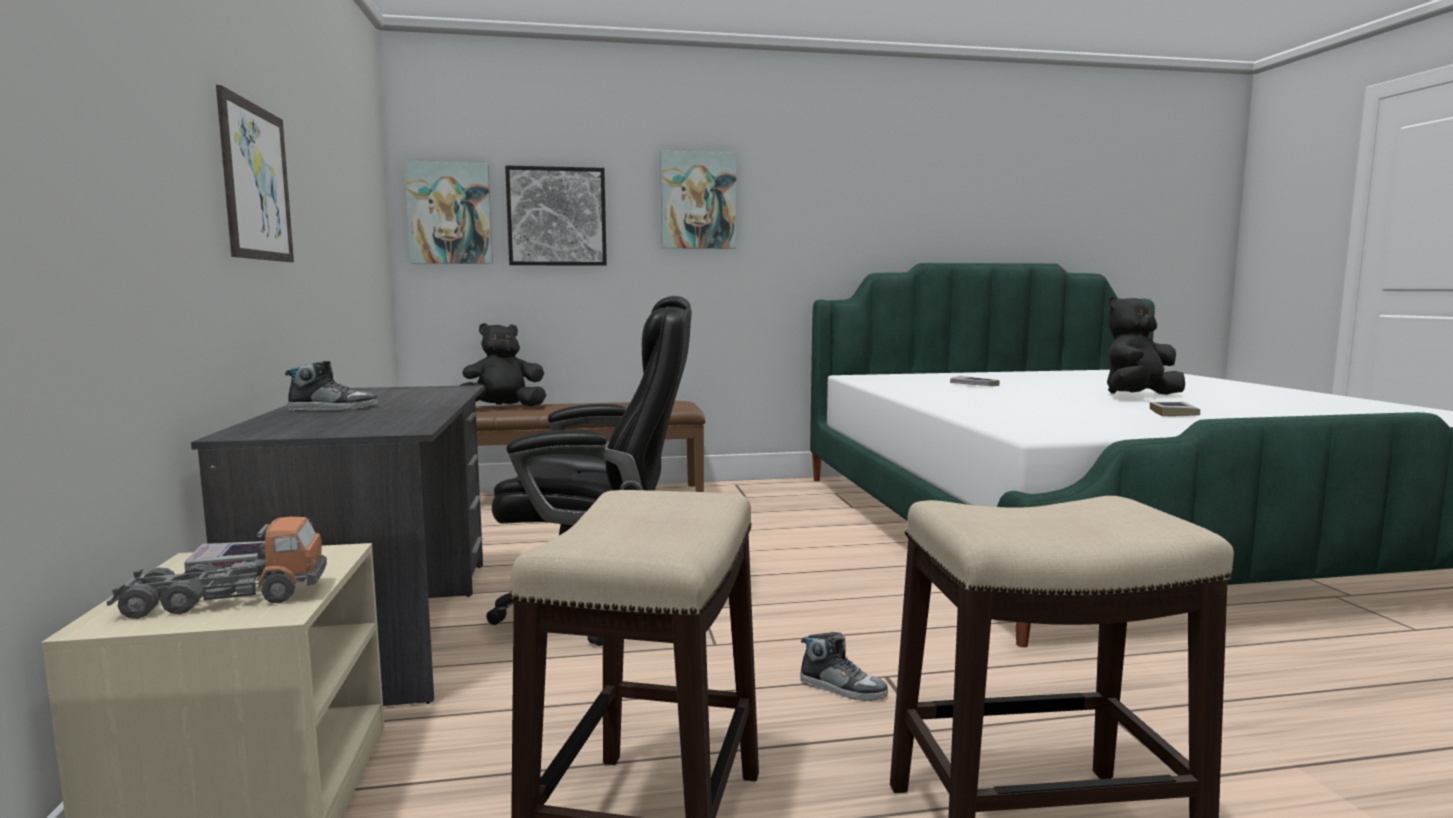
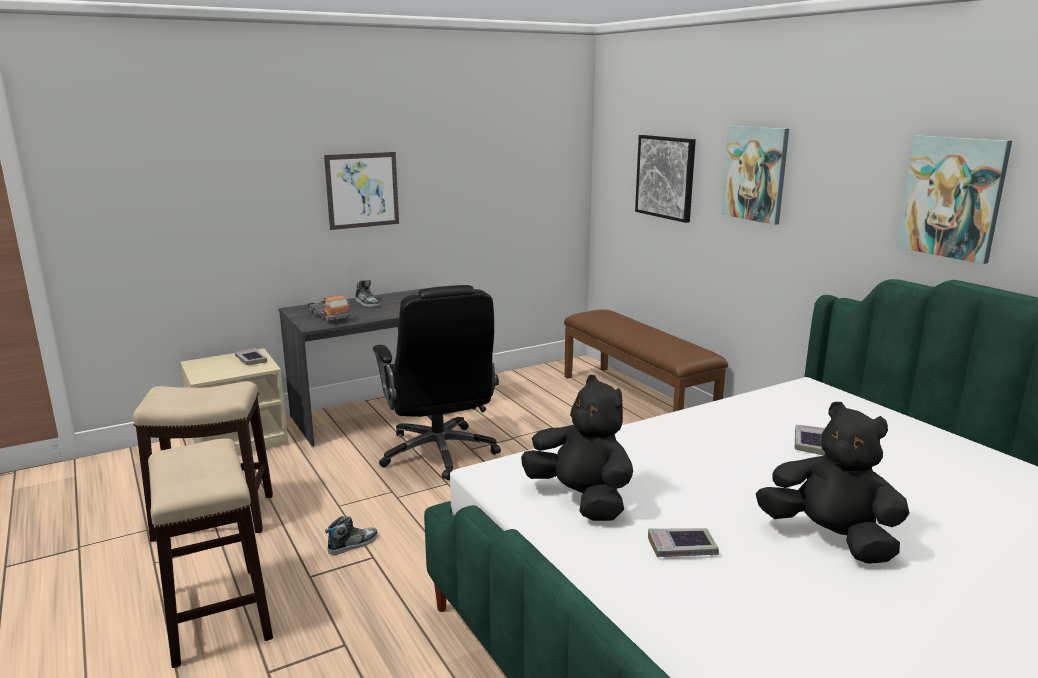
camera: 70 degrees right, 10 degrees up
(226, 599) = (214, 368): toy truck -> toy truck (329, 317)
(450, 213) = (615, 168): picture -> picture (952, 197)
(503, 407) = (606, 316): black plush toy -> black plush toy (581, 499)
(842, 688) = (353, 544): shoe -> shoe turned 135 degrees counterclockwise

